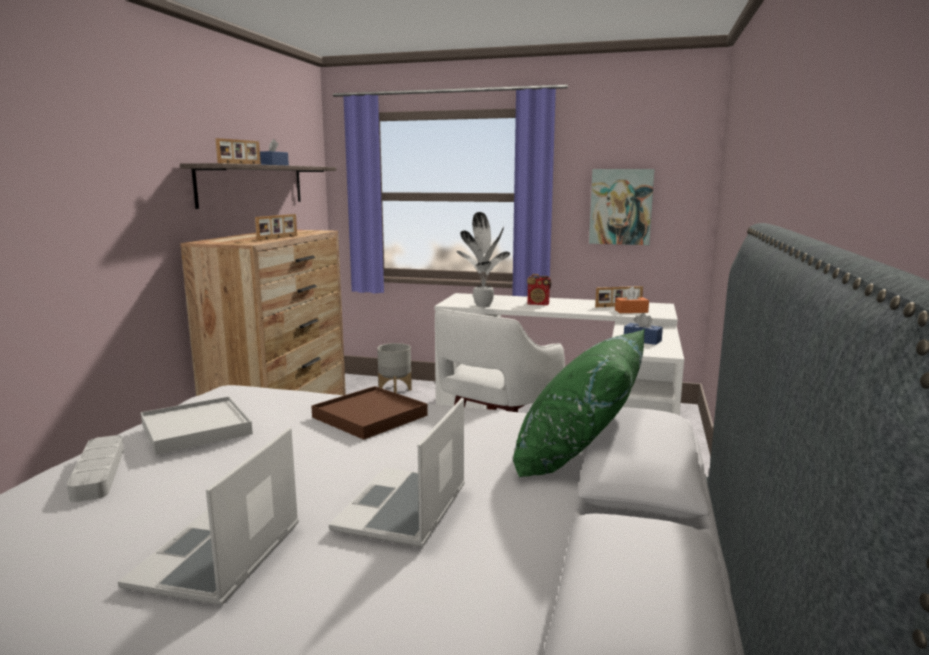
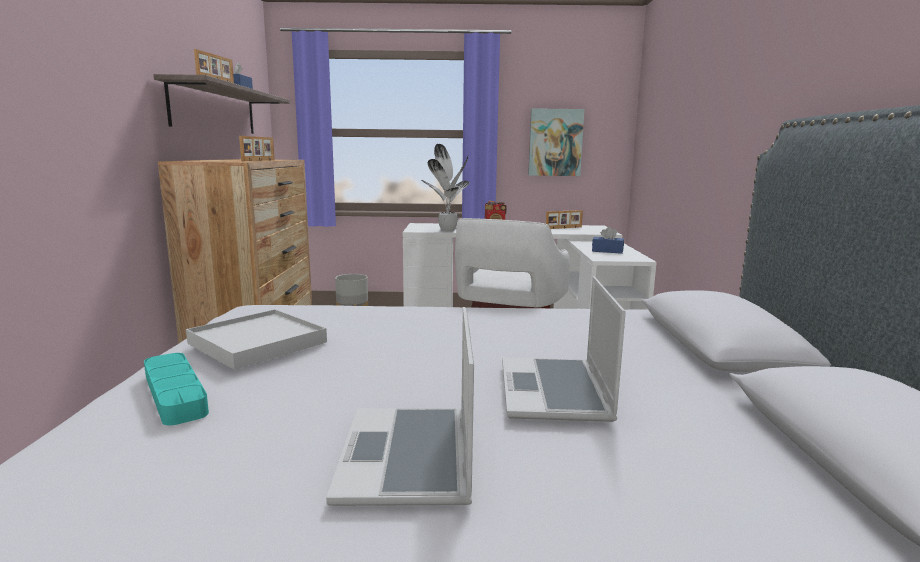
camera: 15 degrees left, 0 degrees up
(98, 473) = (175, 393): grey tray -> turquoise tray
(370, 416) = (430, 320): brown tray -> none
(578, 456) = (655, 336): green pillow -> none
(631, 311) = (579, 231): orange tissue box -> none

